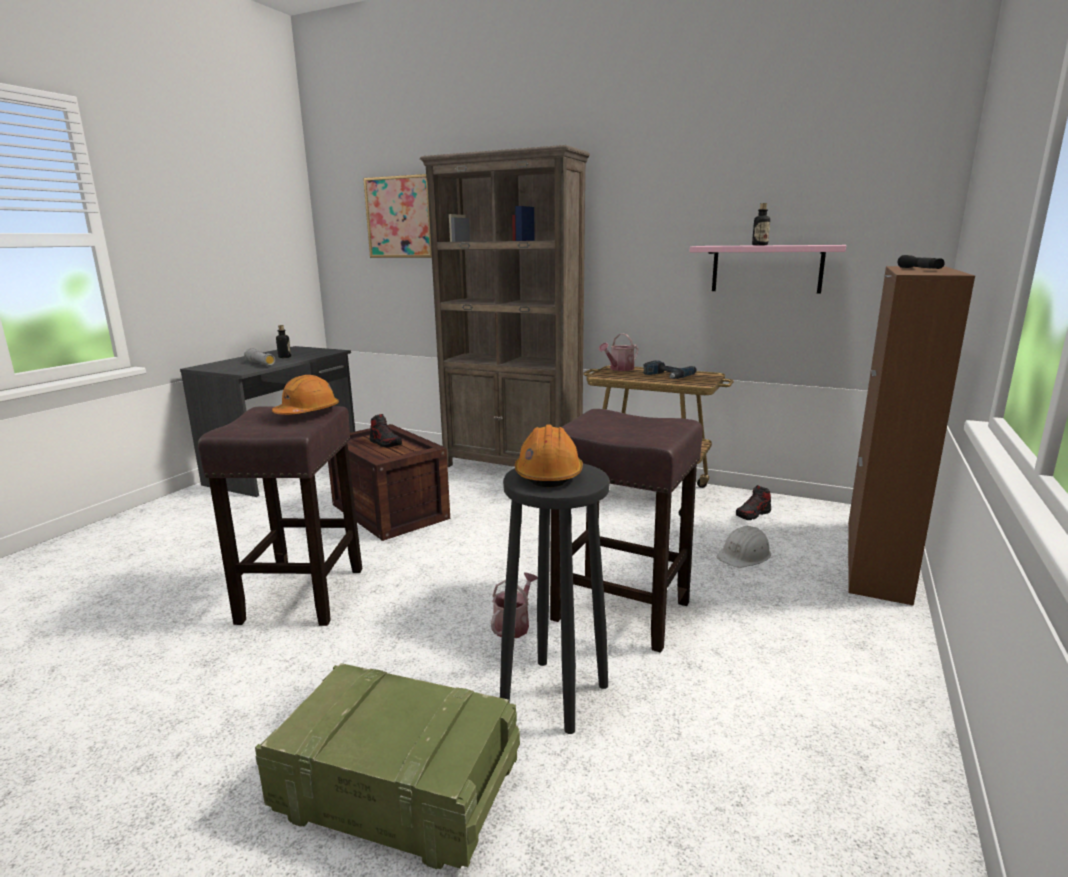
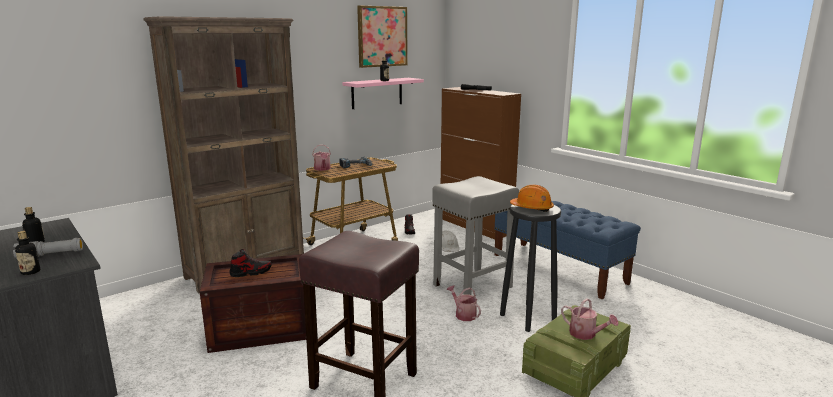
camera: 65 degrees left, 0 degrees up
(223, 368) = (30, 272): none -> bottle
(307, 412) = (355, 239): orange hard hat -> none
(380, 732) = (586, 334): none -> watering can
(401, 217) = (73, 69): picture -> picture (382, 36)
(618, 611) = (471, 286): brown stool -> grey stool
(821, 698) = (558, 268): none -> blue bench

